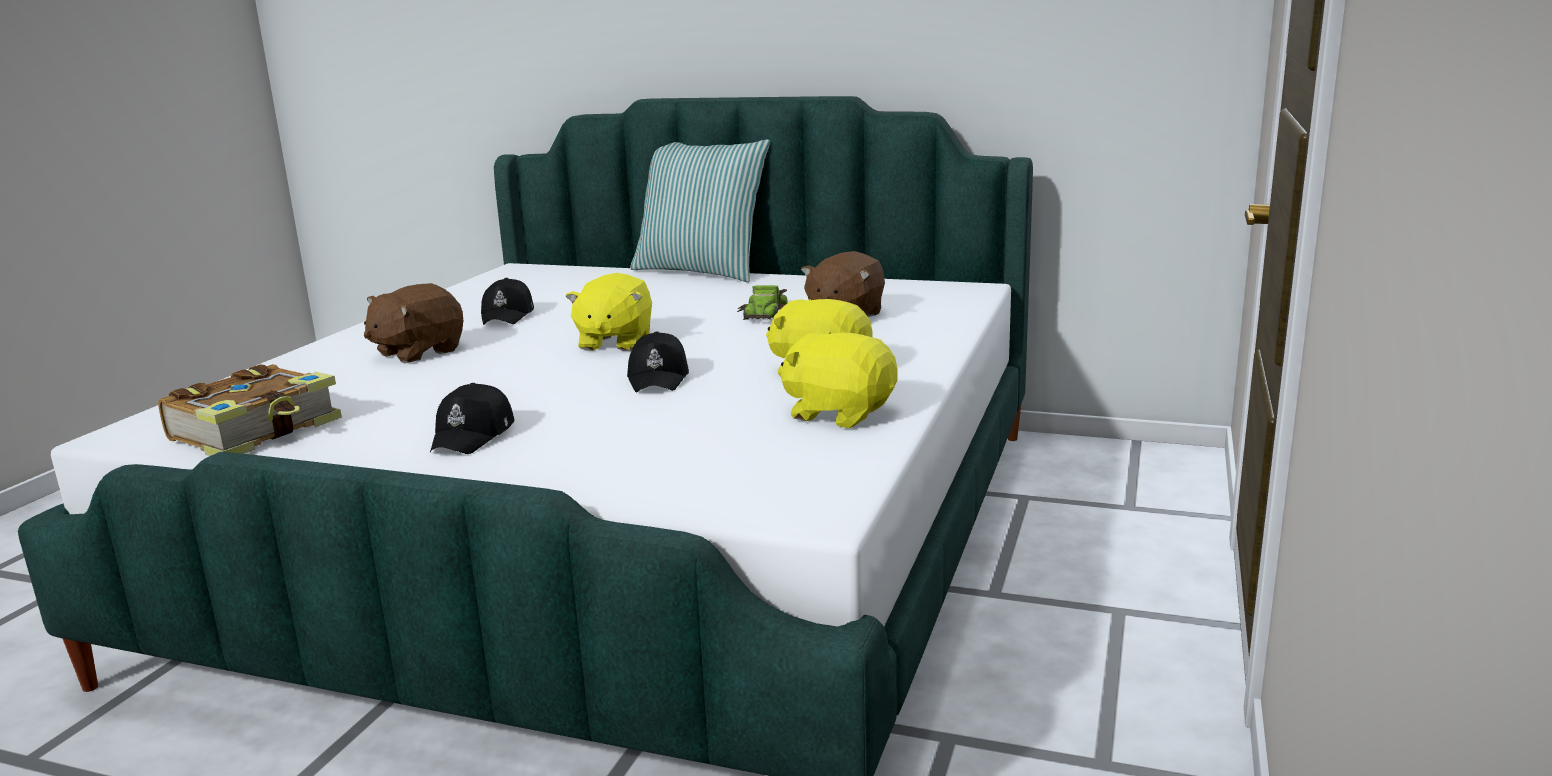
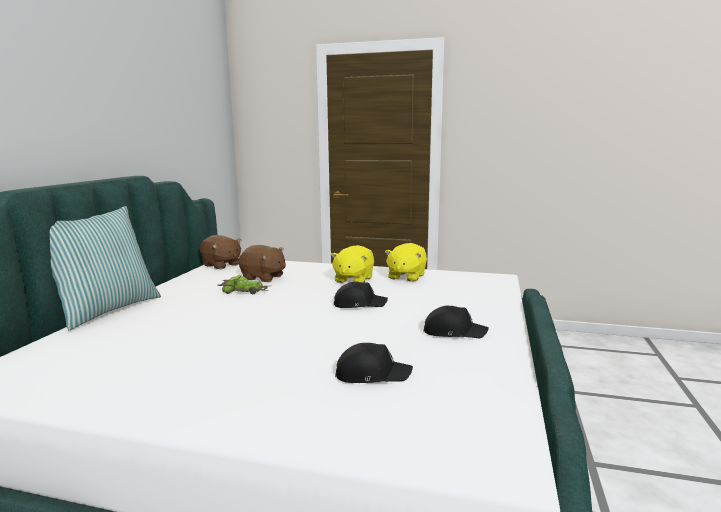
camera: 95 degrees left, 5 degrees down
(258, 431) = (473, 399): book -> none
(417, 352) = (283, 378): brown plush toy -> brown plush toy (221, 265)
(508, 315) = (185, 359): black cap -> black cap (371, 374)
(614, 342) = (286, 318): yellow plush toy -> none

